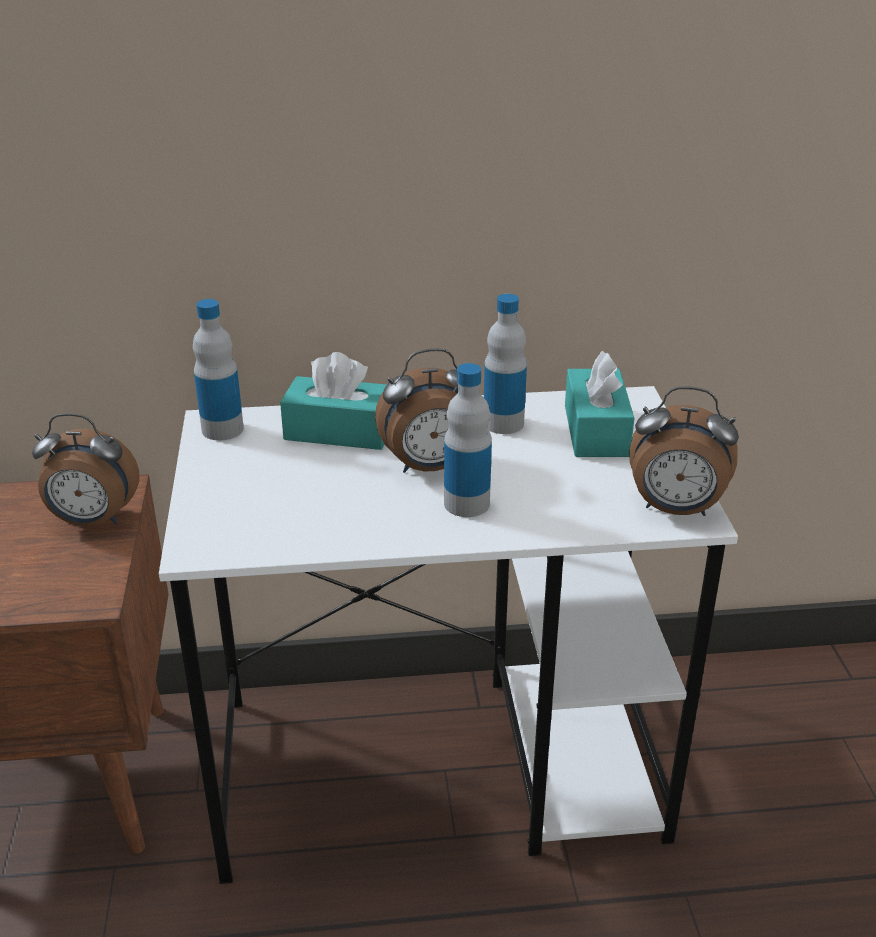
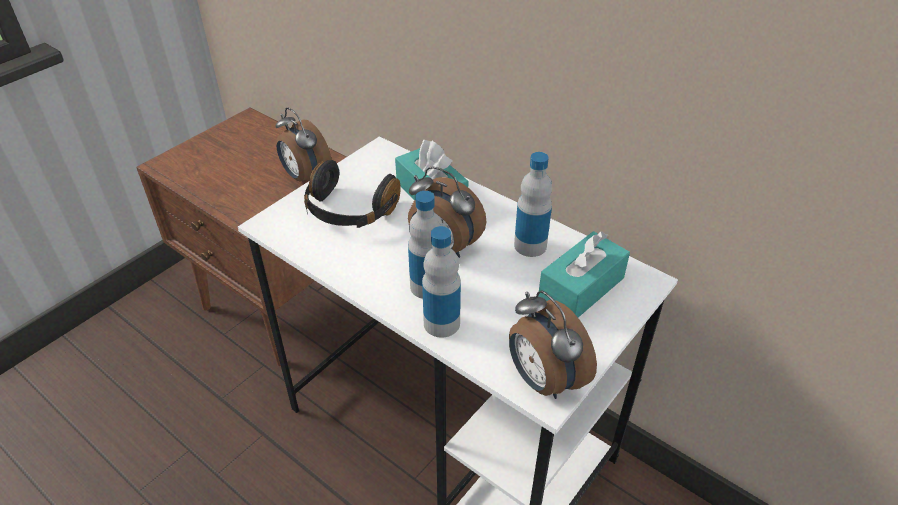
camera: 45 degrees right, 10 degrees up
(222, 429) = (378, 158): bottle -> bottle (441, 323)
(275, 489) = (349, 211): none -> black headphones

